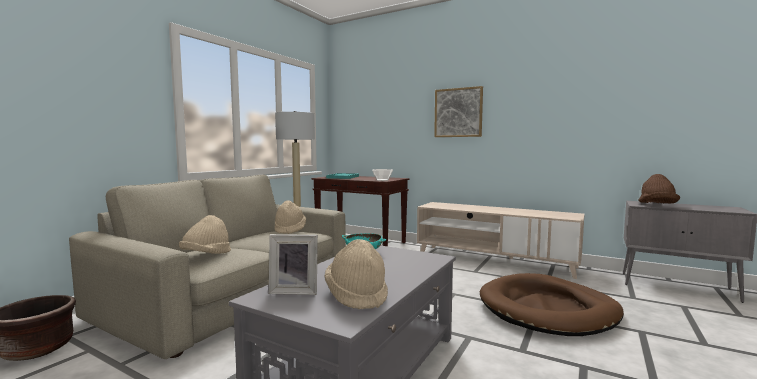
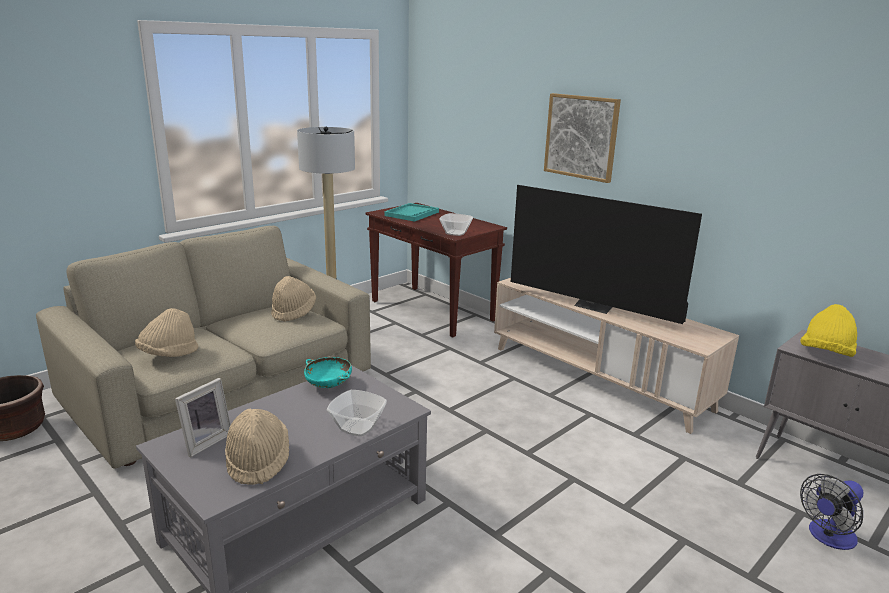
camera: 15 degrees right, 15 degrees up
(295, 291) = (205, 441): picture frame -> picture frame turned 75 degrees counterclockwise
(414, 269) = (357, 426): none -> bowl
(489, 210) = (595, 306): none -> television
(547, 309) = (590, 480): brown dog bed -> none
(657, 205) = (825, 354): brown hat -> yellow hat
(714, 315) = (828, 537): none -> fan

